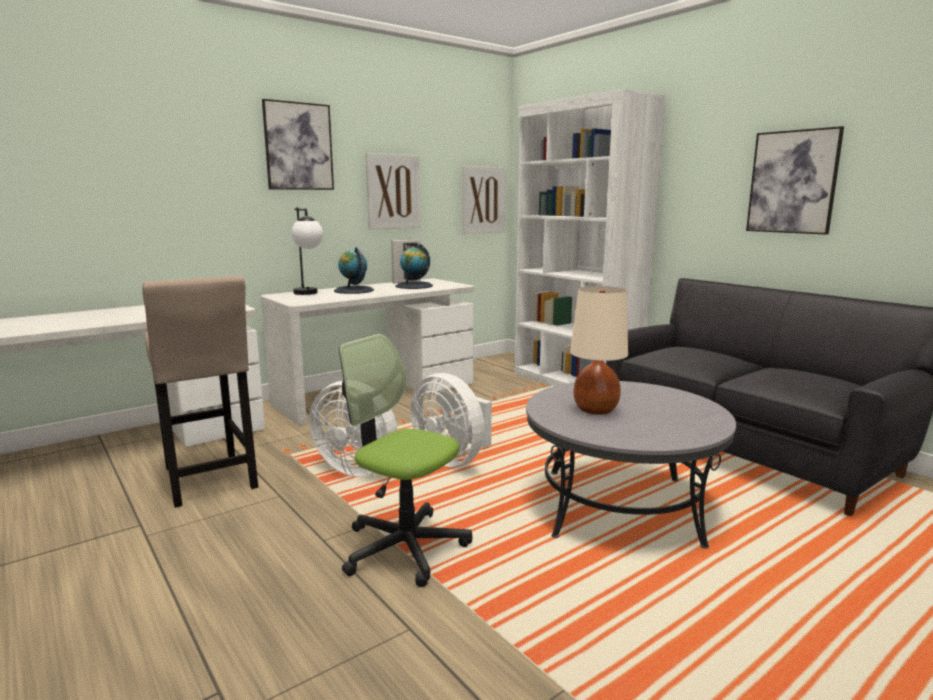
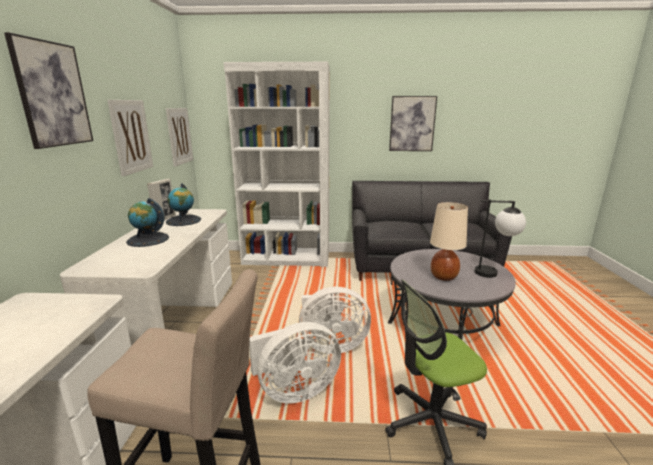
camera: 50 degrees left, 5 degrees up
(309, 294) = (117, 257): table lamp -> table lamp (494, 273)

